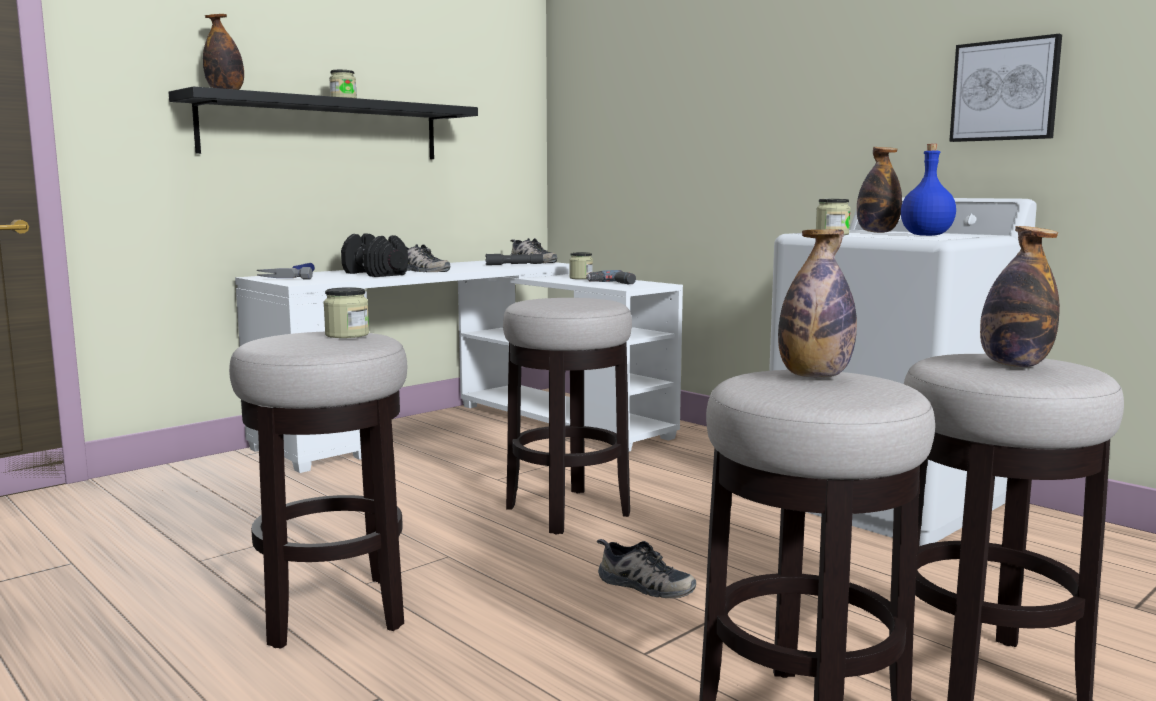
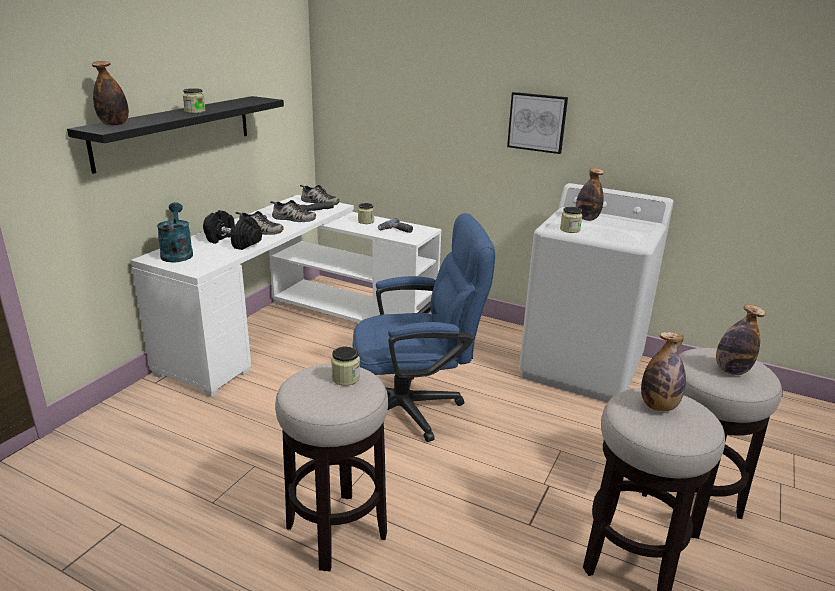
camera: 20 degrees left, 15 degrees up
(294, 276) = (177, 253): hammer -> turquoise watering can
(568, 511) = (414, 408): stool -> blue office chair
(643, 585) = (496, 468): shoe -> shoe (293, 219)
(925, 235) = (621, 229): blue bottle -> none
(1005, 90) = (659, 129): picture -> picture (537, 122)

